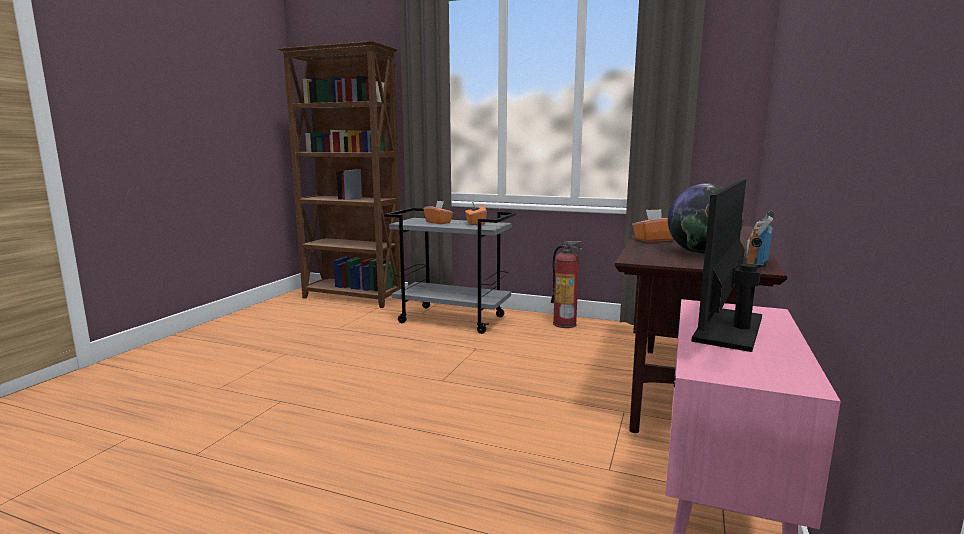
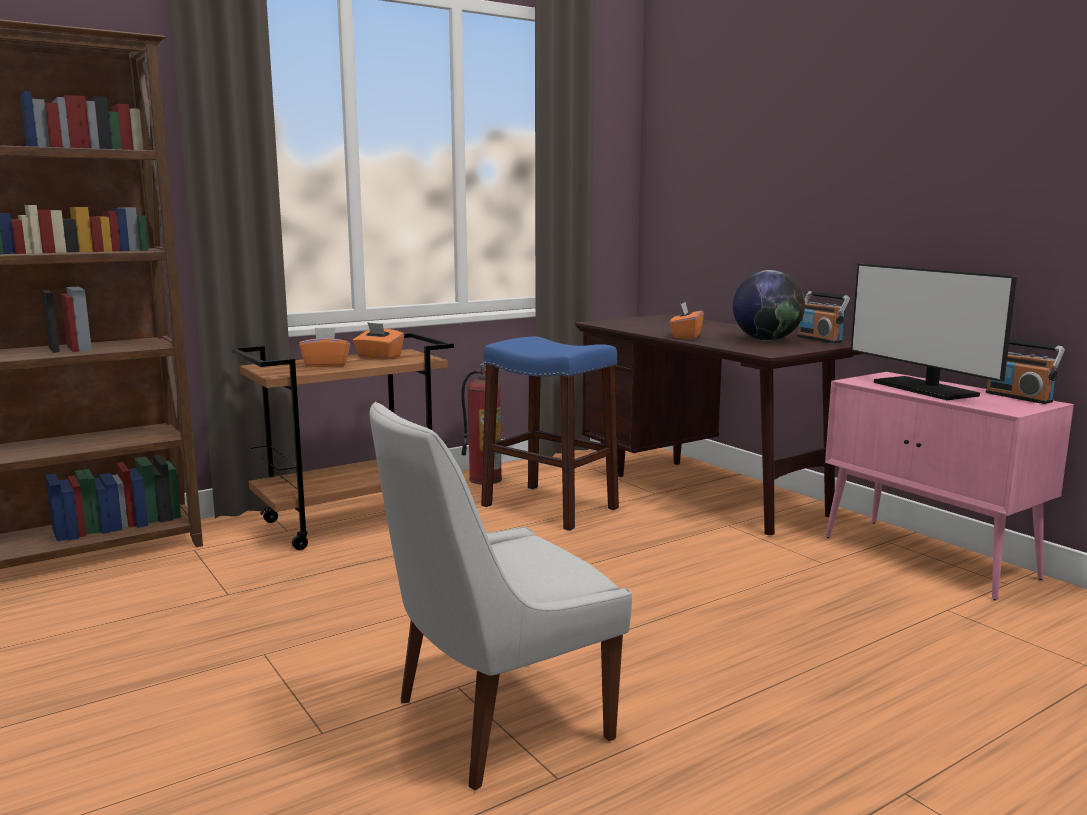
camera: 55 degrees left, 0 degrees up
(248, 421) = (494, 722): none -> white chair
(453, 319) = (354, 520): grey cart -> brown cart
(551, 350) = (549, 507): none -> blue stool
(797, 369) = (1019, 397): none -> radio

